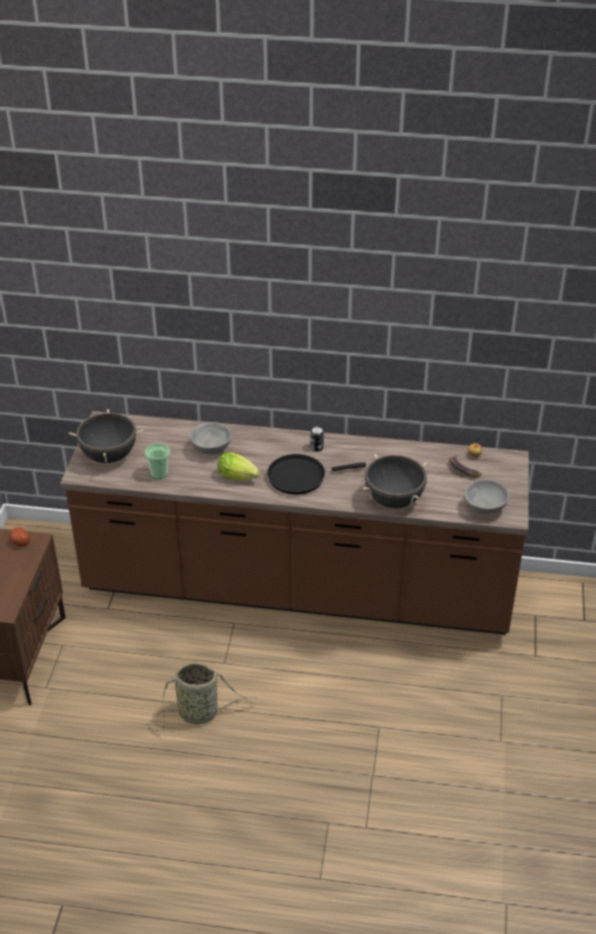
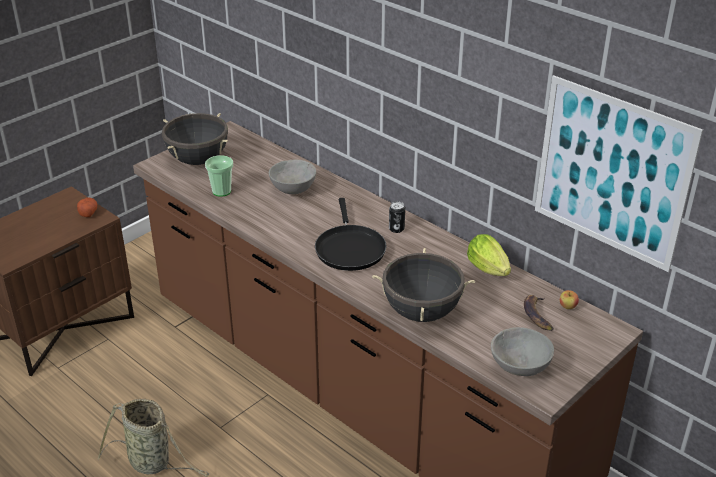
camera: 35 degrees right, 5 degrees down
(239, 477) = (289, 224): lettuce -> lettuce (490, 271)
(301, 477) = (349, 248): black frying pan -> black frying pan turned 120 degrees counterclockwise
(490, 355) = (611, 173): none -> picture

